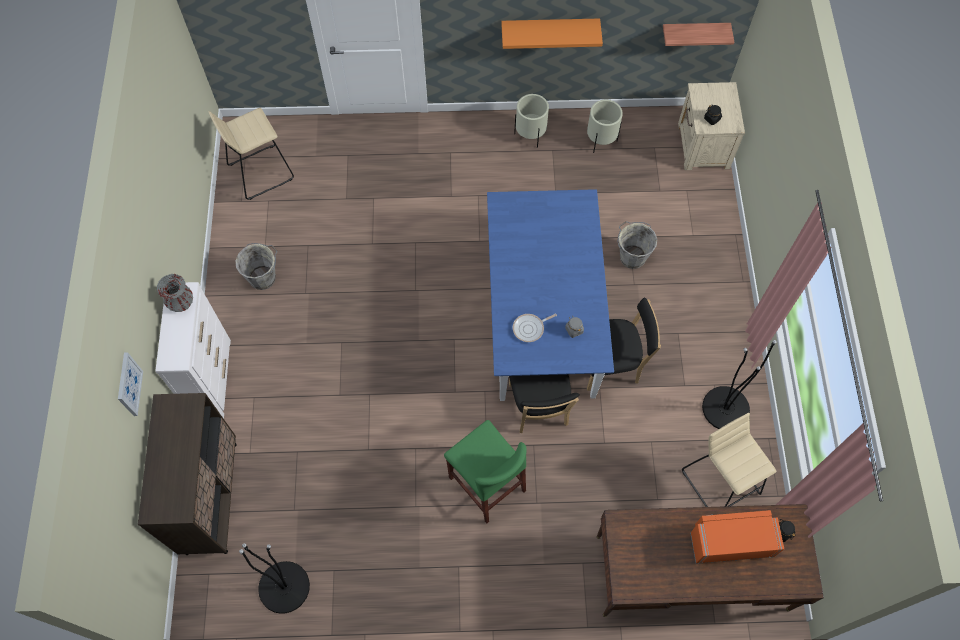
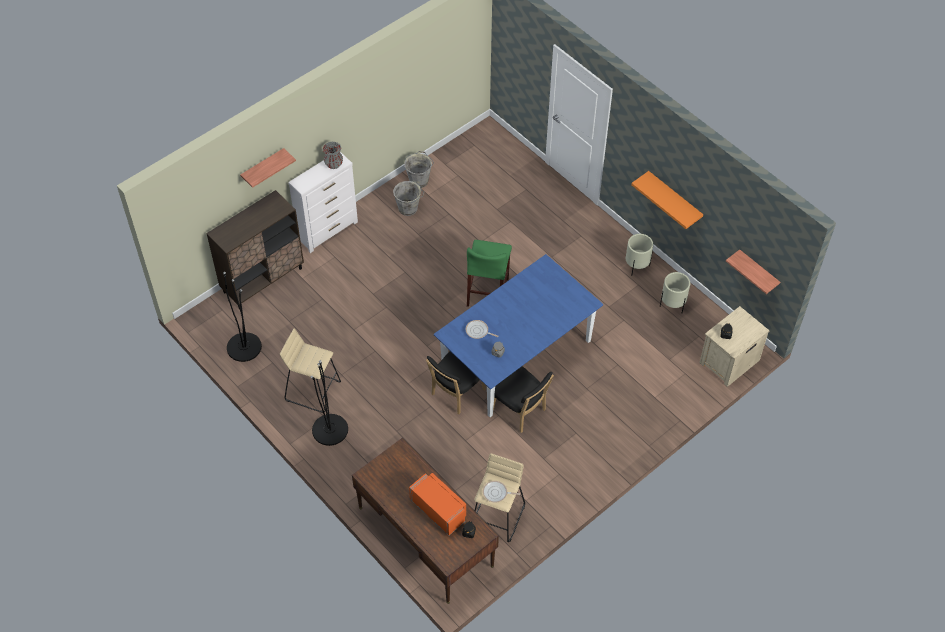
camera: 50 degrees right, 10 degrees down
(129, 384) = (263, 167): picture -> shelf
(260, 172) = (472, 158): beige stool -> beige stool (312, 390)
(487, 484) = (385, 399): green stool -> green stool (488, 292)
(631, 256) = (605, 374): grey bucket -> grey bucket (419, 180)
(725, 408) = (549, 490): black floor lamp -> black floor lamp (330, 429)
(747, 465) = (496, 493): none -> frying pan

